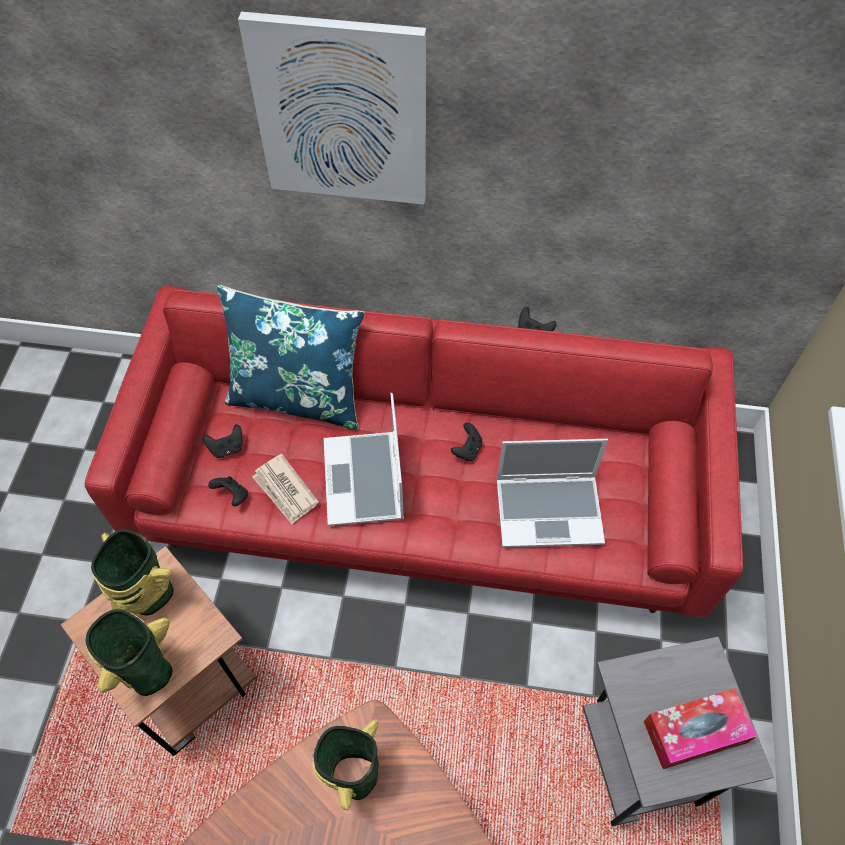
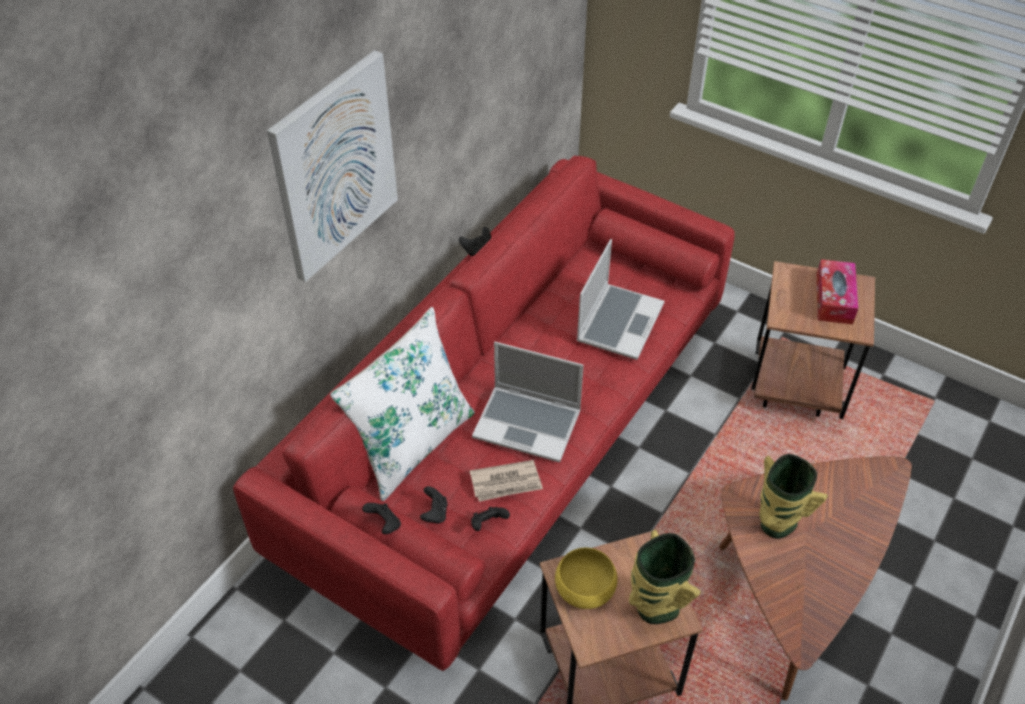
camera: 65 degrees left, 10 degrees down
(149, 596) = (585, 587): vase -> yellow bowl
(298, 397) = (411, 443): blue pillow -> white pillow
(467, 449) = (537, 349): black game controller -> black game controller (384, 524)
(638, 756) = (793, 392): grey side table -> brown side table

